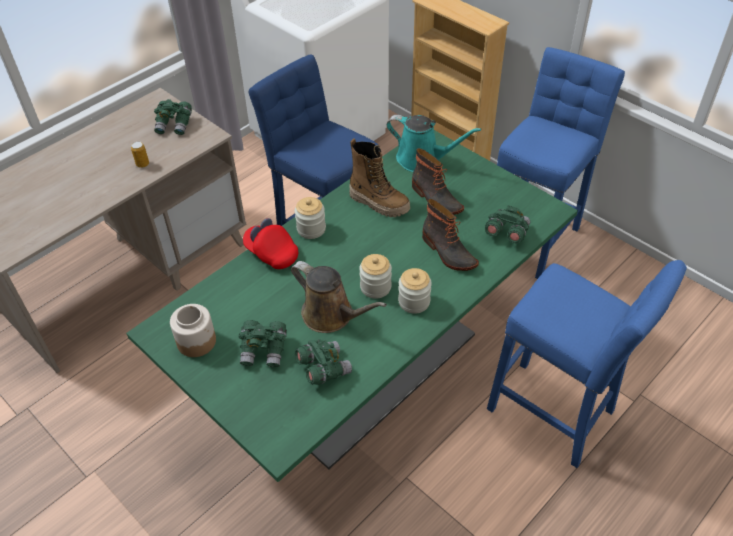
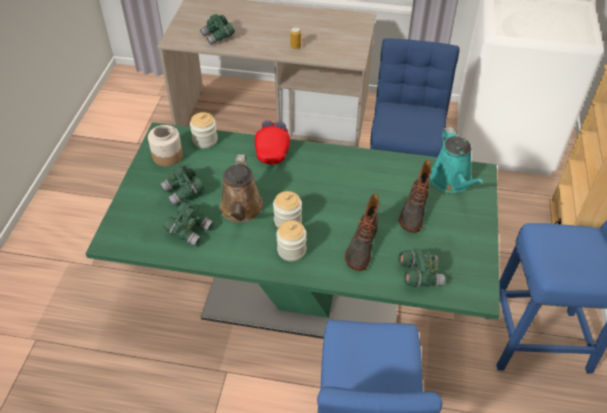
camera: 55 degrees right, 0 degrees up
(175, 125) = (346, 39): green binoculars -> green binoculars (218, 37)
(311, 229) = (314, 157): jar -> jar (205, 140)
(379, 203) = (377, 180): boot -> none

